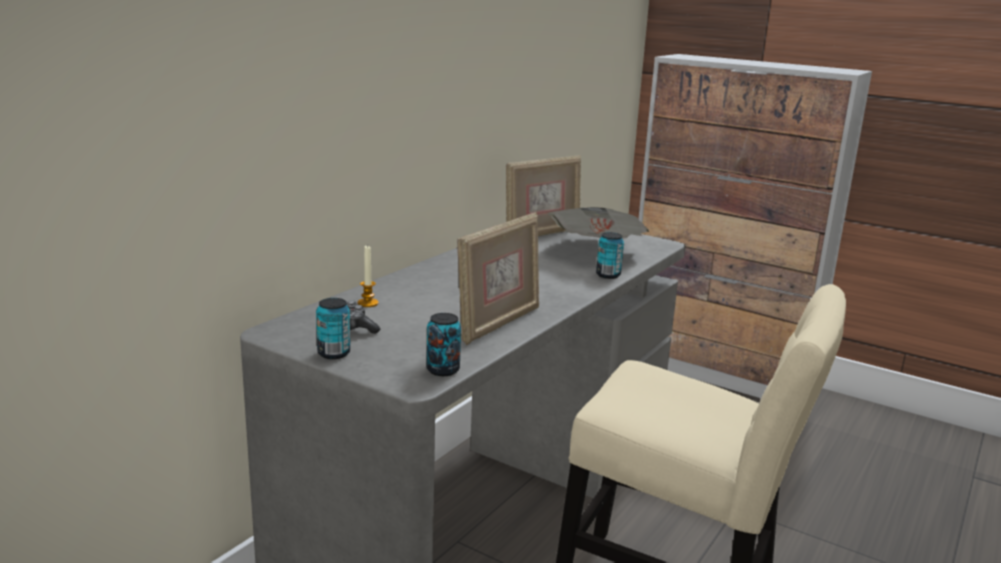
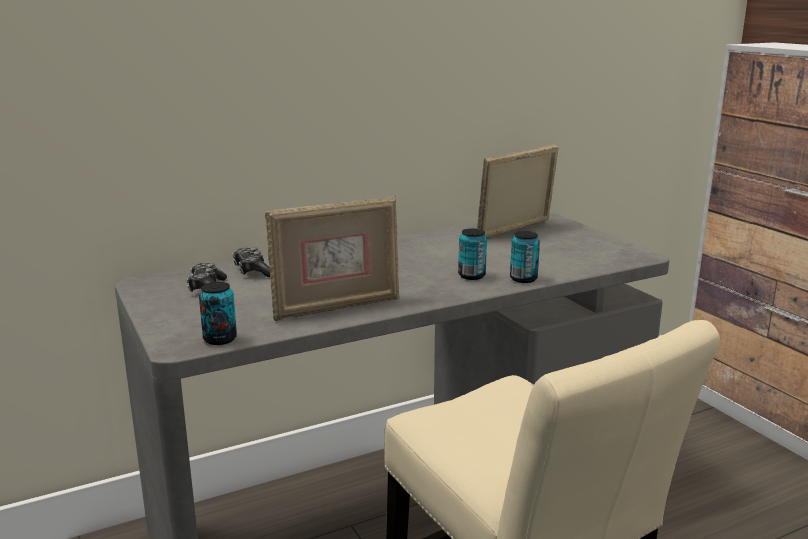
camera: 30 degrees right, 0 degrees up
(334, 353) = (158, 308): can -> can (471, 276)
(368, 303) = (253, 271): candle -> game controller
(541, 234) = (516, 231): picture frame -> picture frame turned 150 degrees clockwise
(597, 251) = (550, 254): newspaper -> none

